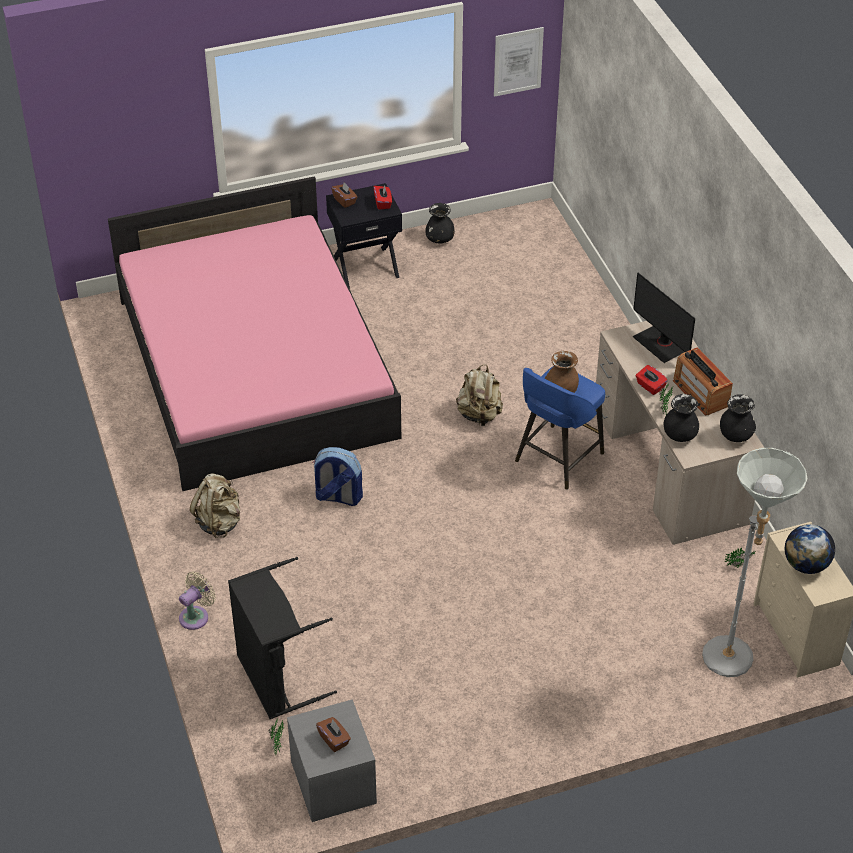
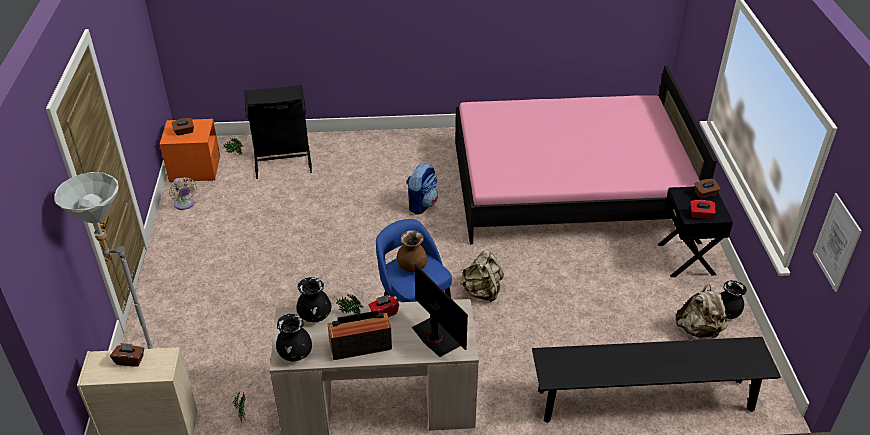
camera: 105 degrees right, 5 degrees down
(196, 616) = (348, 136): beige fan -> beige fan (185, 204)
(219, 522) = (420, 153): beige backpack -> beige backpack (699, 330)
(333, 783) = (195, 169): grey nightstand -> orange nightstand
(578, 286) = (645, 400): none -> black bench
(661, 344) = (438, 336): monitor -> monitor turned 75 degrees clockwise
(806, 565) = (130, 360): globe -> brown tissue box

